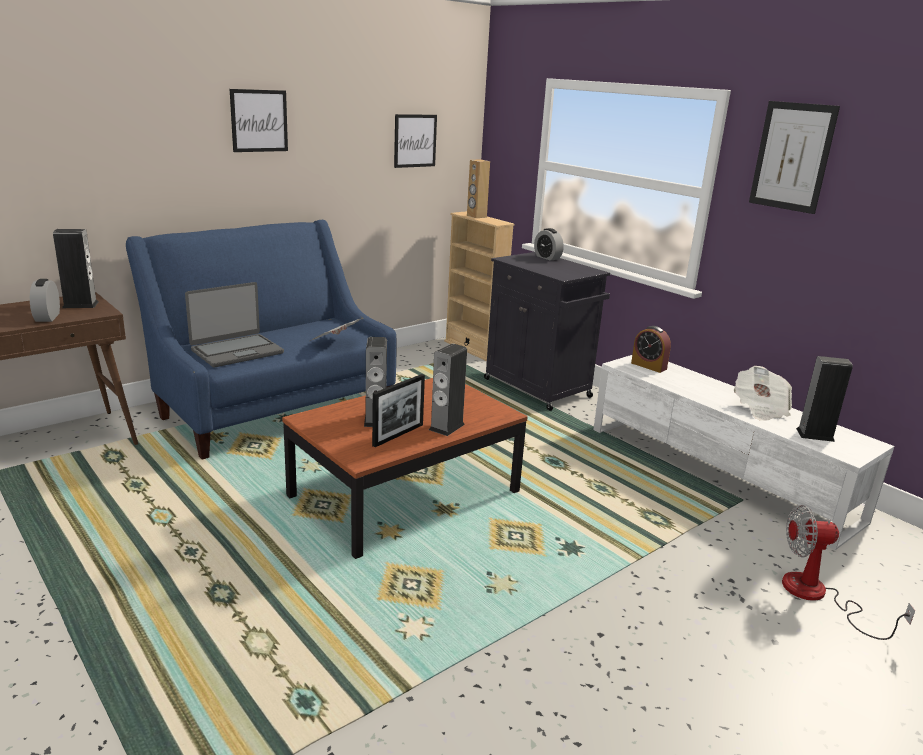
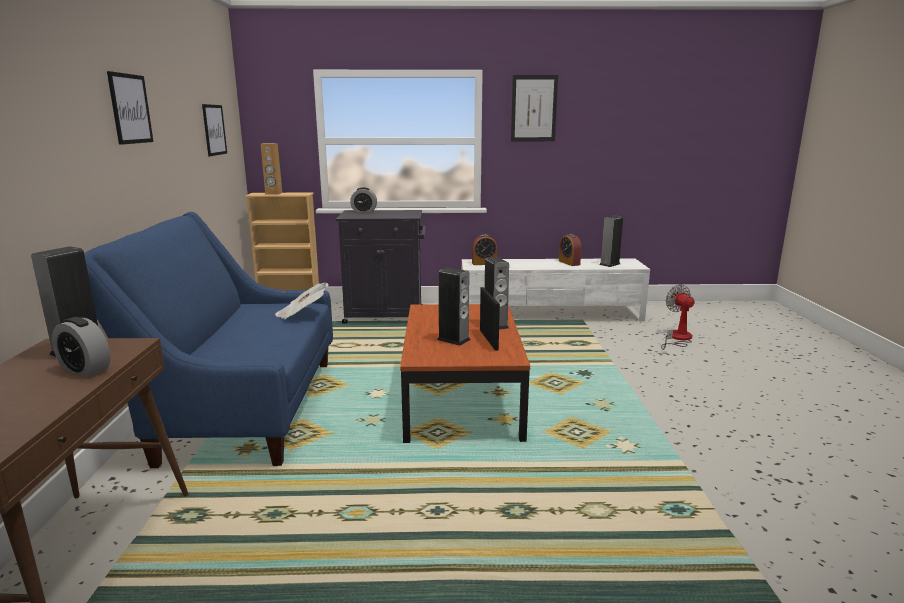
camera: 50 degrees left, 5 degrees down
(236, 351) = (245, 348): laptop -> none
(760, 408) = (569, 263): newspaper -> alarm clock
(818, 596) = (677, 338): fan -> fan turned 120 degrees clockwise

